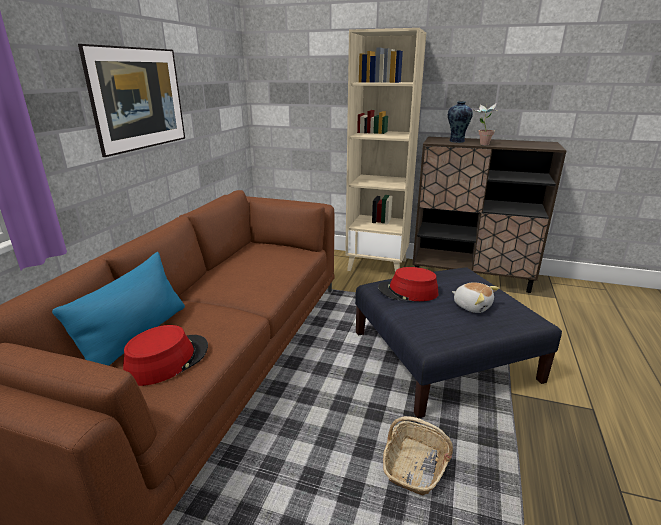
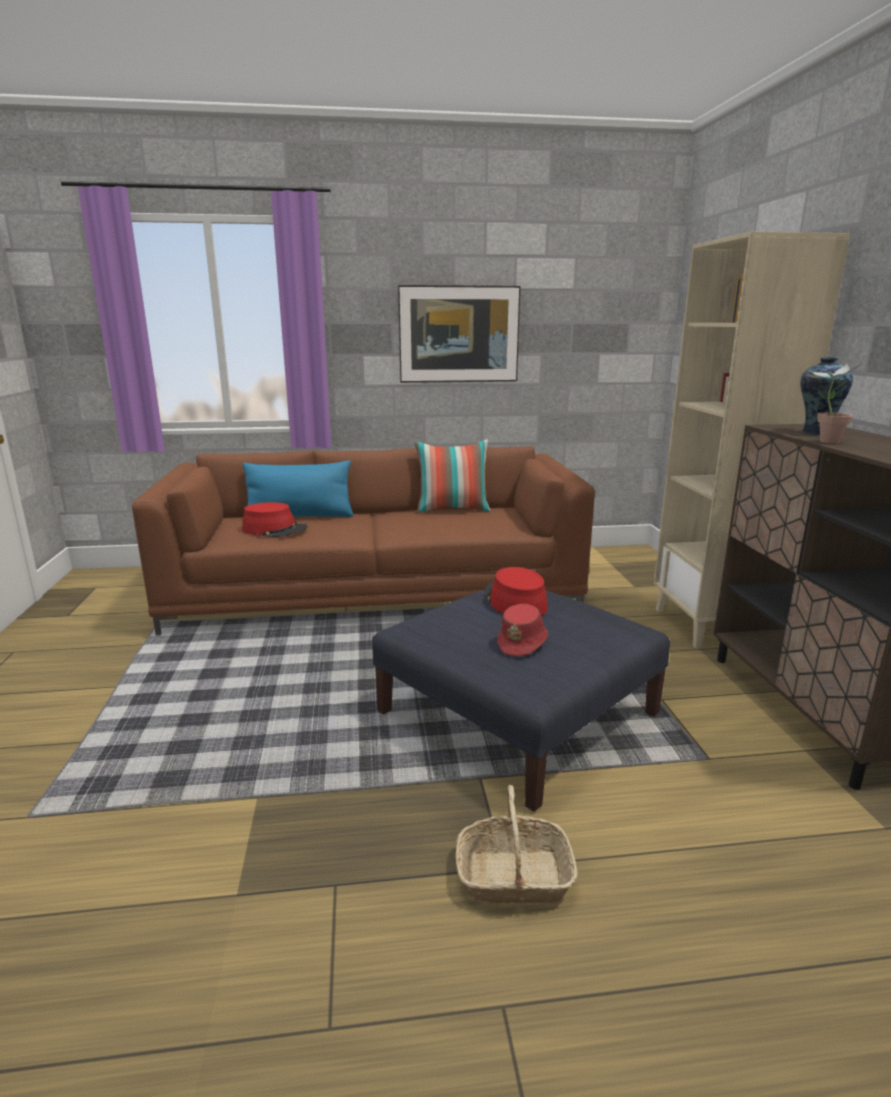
camera: 65 degrees right, 5 degrees down
(228, 262) = (452, 509): none -> pillow
(415, 466) = (307, 720): basket -> basket (513, 876)
(472, 306) = (523, 643): plush toy -> red hat

